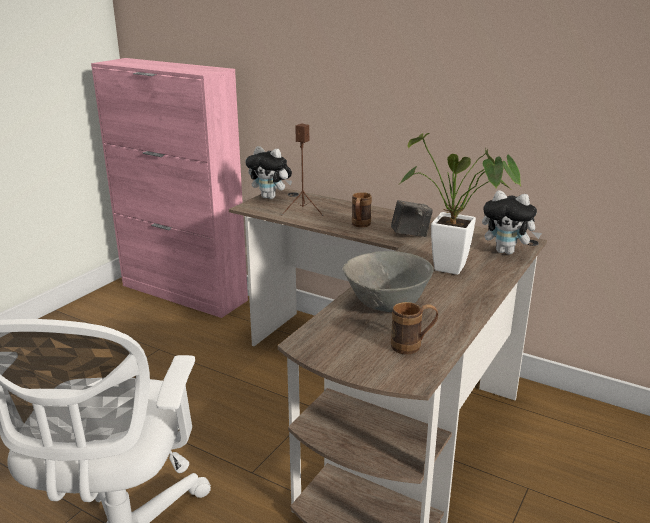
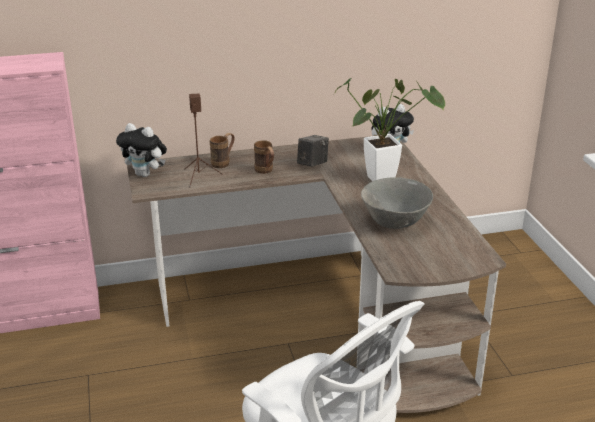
camera: 45 degrees left, 5 degrees up
(271, 197) = (145, 174): plush toy -> plush toy turned 45 degrees clockwise
(412, 347) = (453, 241): brown mug -> brown mug (223, 163)

